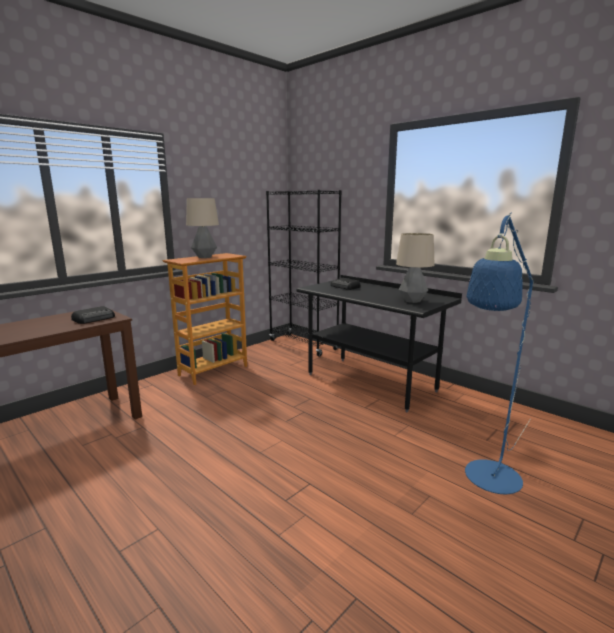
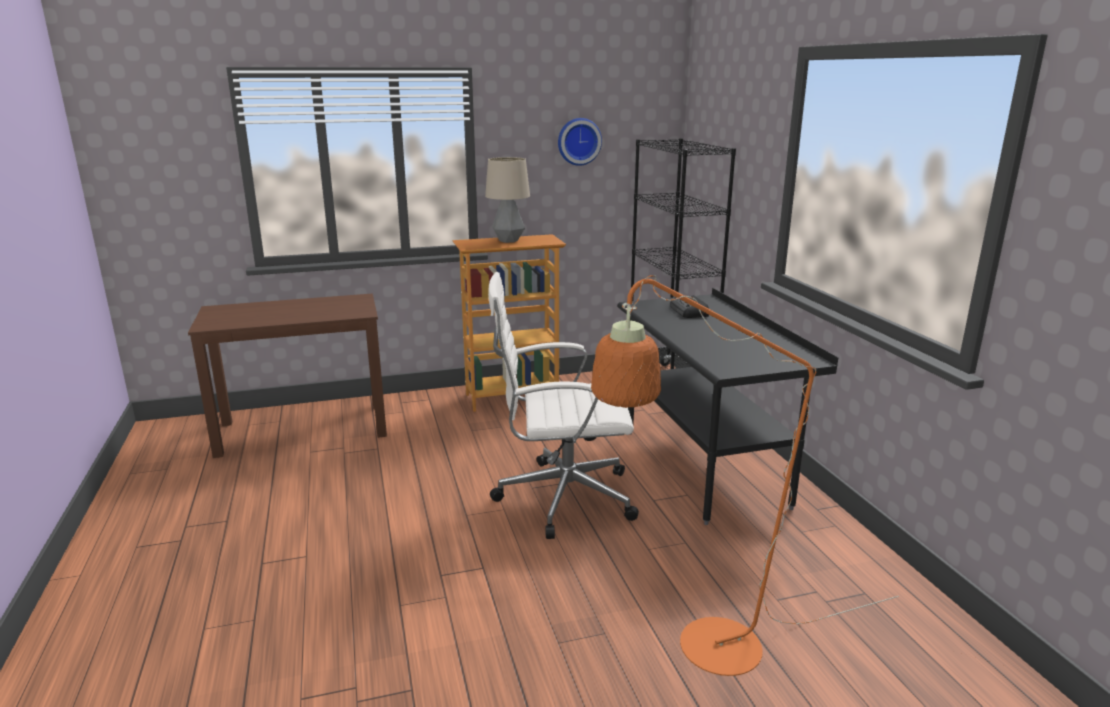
camera: 30 degrees right, 5 degrees up
(95, 319) = (343, 310): radio -> none
(233, 191) = (578, 141): none -> wall clock
(310, 421) = (561, 497): none -> white office chair
(412, 301) = (742, 356): table lamp -> none
(489, 483) = (701, 651): blue floor lamp -> orange floor lamp

